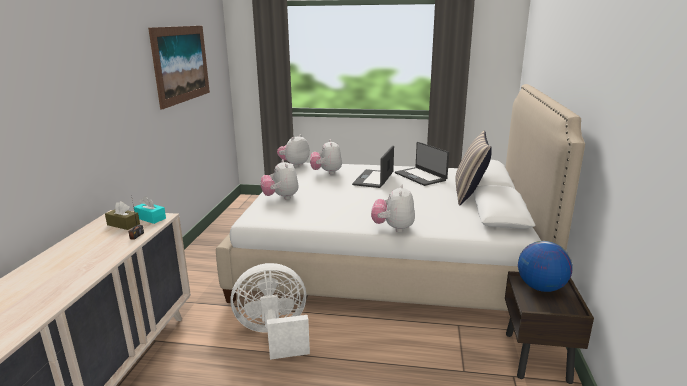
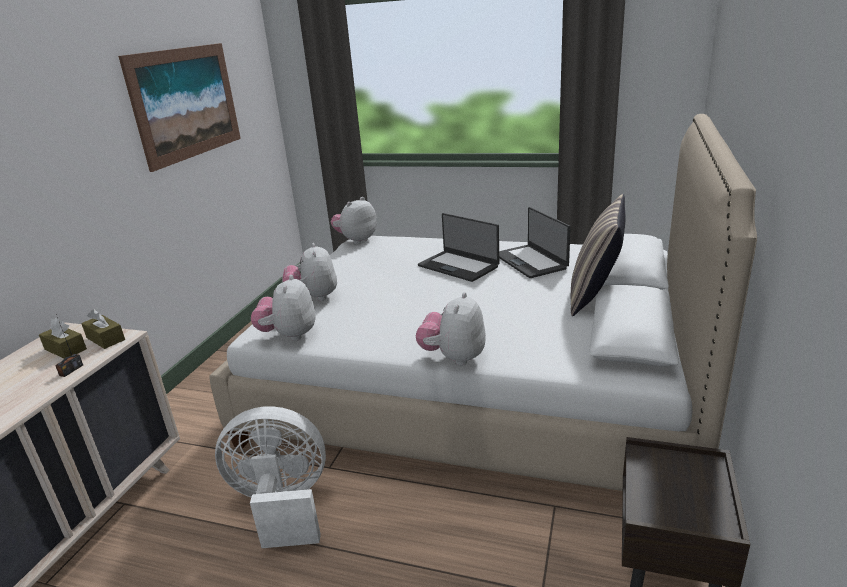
camera: 10 degrees right, 5 degrees up
(150, 218) = (105, 339): turquoise tissue box -> brown tissue box
(326, 172) = (394, 254): plush toy -> plush toy (289, 335)
(374, 179) = (458, 266): laptop -> laptop turned 75 degrees counterclockwise
(540, 287) = (674, 472): globe -> none

